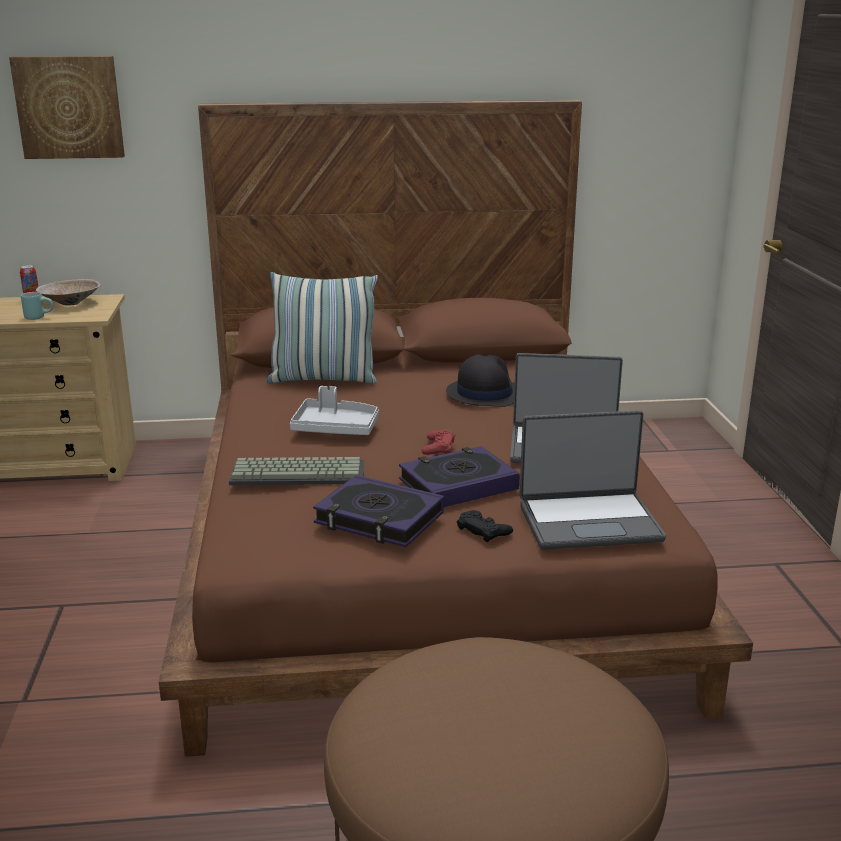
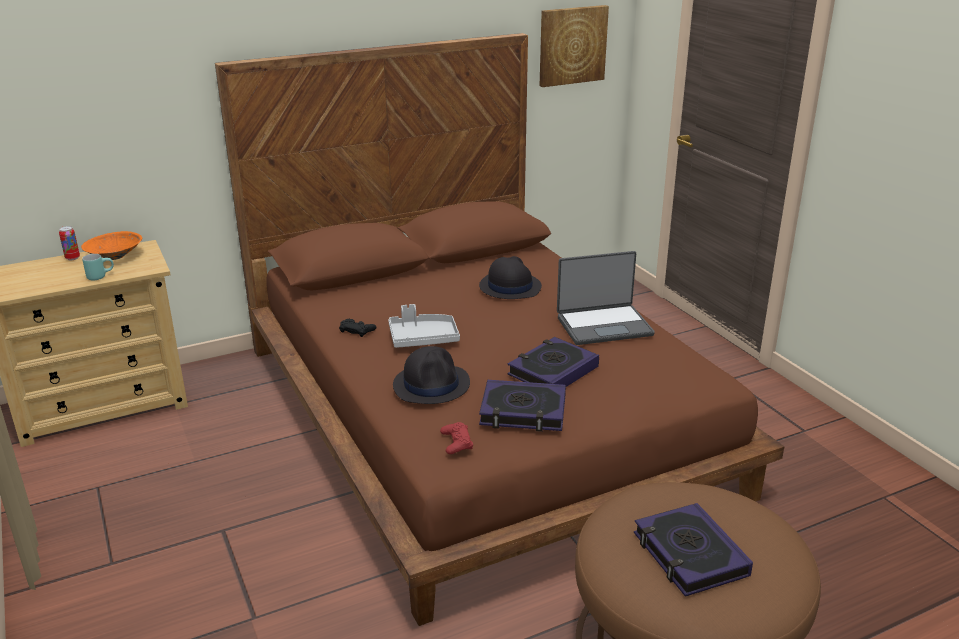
camera: 20 degrees left, 5 degrees up
(69, 107) = (90, 76): picture -> picture (572, 45)
(69, 303) = (114, 257): beige bowl -> orange bowl
(299, 473) = (432, 384): keyboard -> black hat
(323, 379) = (372, 294): pillow -> none
(438, 447) = (515, 341): red game controller -> red game controller (456, 442)
(471, 730) = (689, 555): none -> book
(483, 530) = (599, 405): black game controller -> black game controller (357, 330)
(589, 521) = (664, 383): laptop -> none

